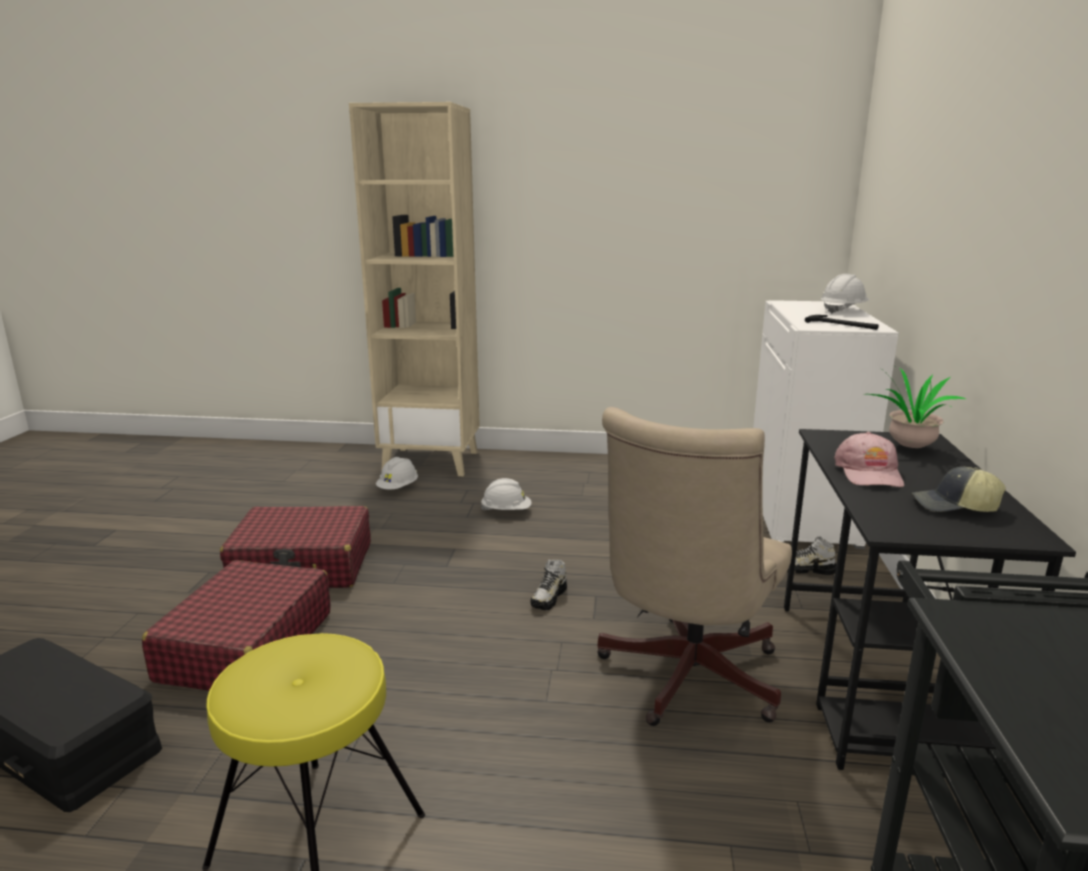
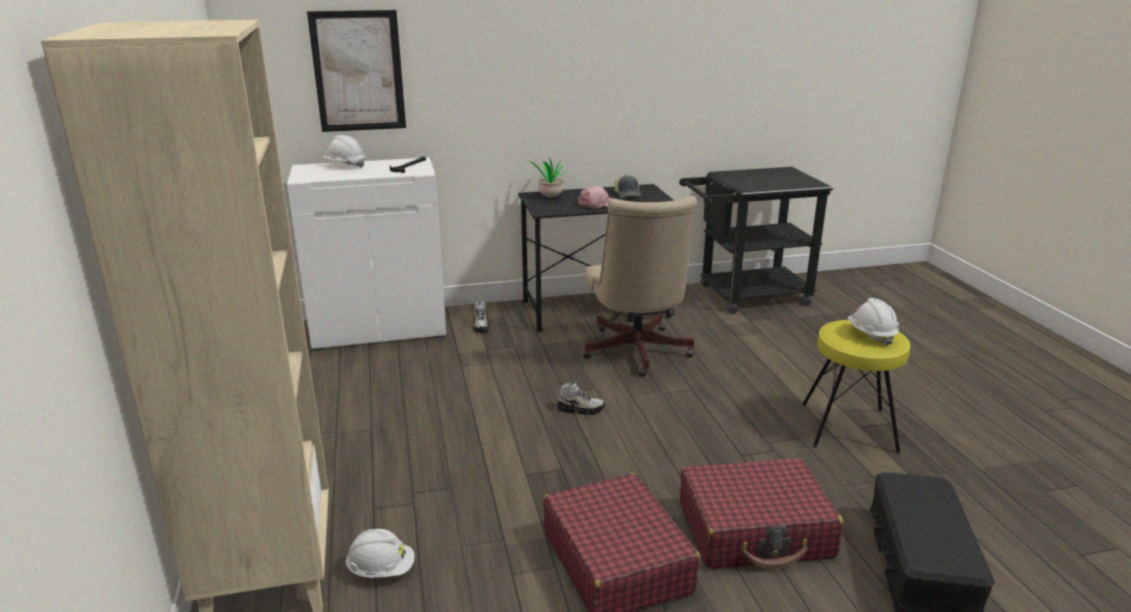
camera: 110 degrees left, 5 degrees up
(506, 511) = (428, 465): white hard hat -> white hard hat (871, 335)
(684, 679) = (636, 353): beige office chair -> beige office chair turned 75 degrees clockwise
(900, 202) = (358, 71): none -> picture

